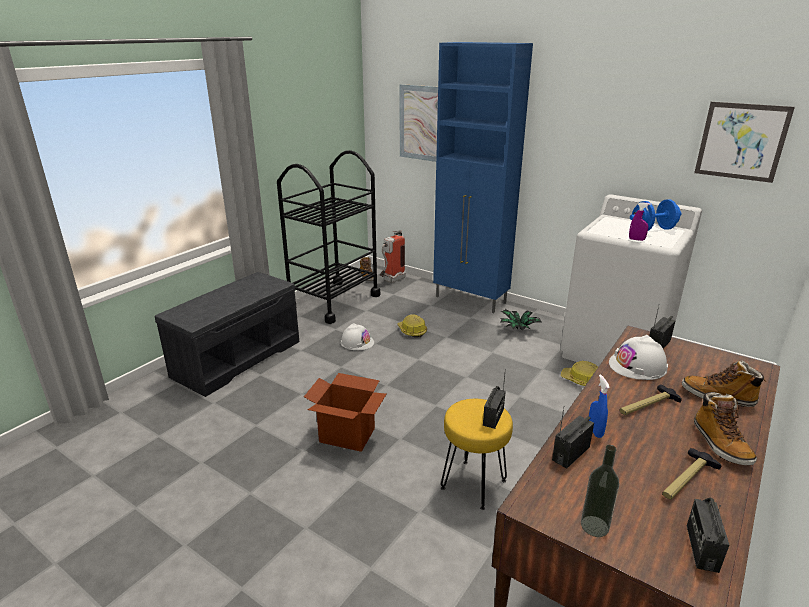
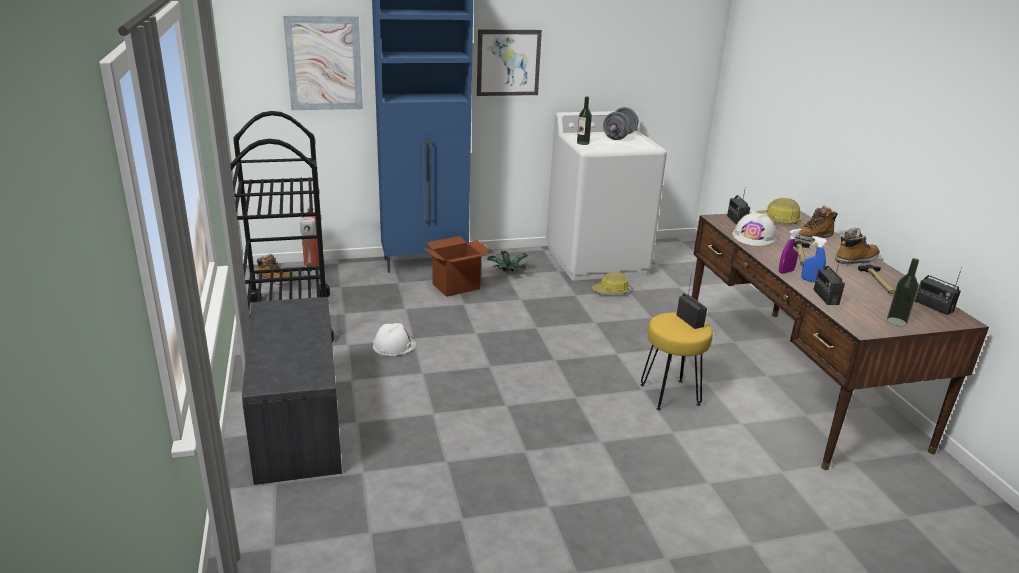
camera: 50 degrees left, 0 degrees up
(347, 435) = (535, 419): cardboard box -> cardboard box (456, 286)
(412, 331) = (425, 312): hard hat -> hard hat (778, 221)
(598, 226) = (583, 143): none -> bottle
(636, 239) = (628, 147): purple spray bottle -> purple spray bottle (786, 272)
(652, 229) = (619, 137): blue dumbbell -> grey dumbbell
(720, 444) = (856, 260): boot -> boot turned 60 degrees counterclockwise
(741, 141) = (657, 49): picture -> picture (508, 63)

